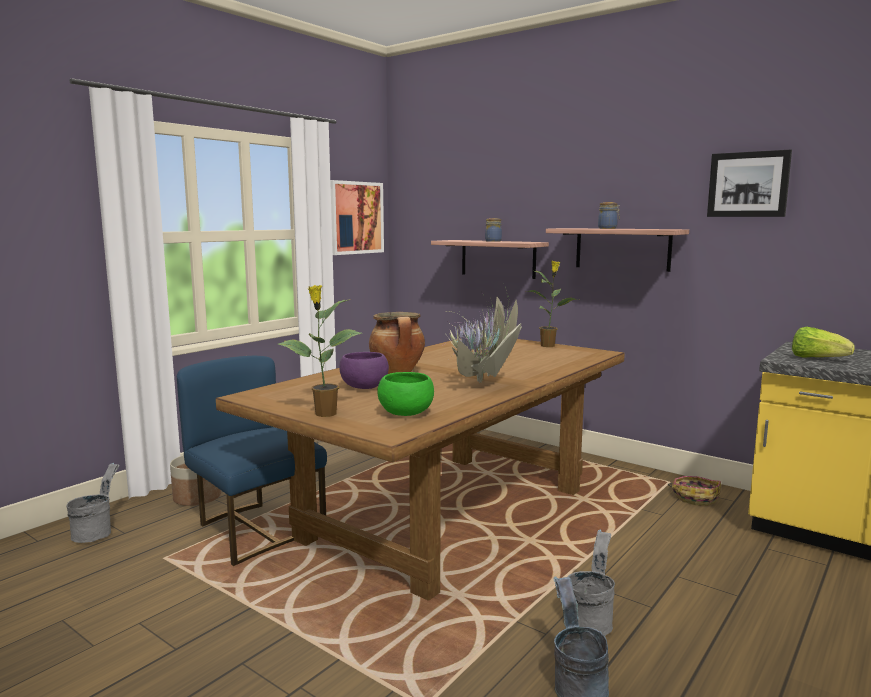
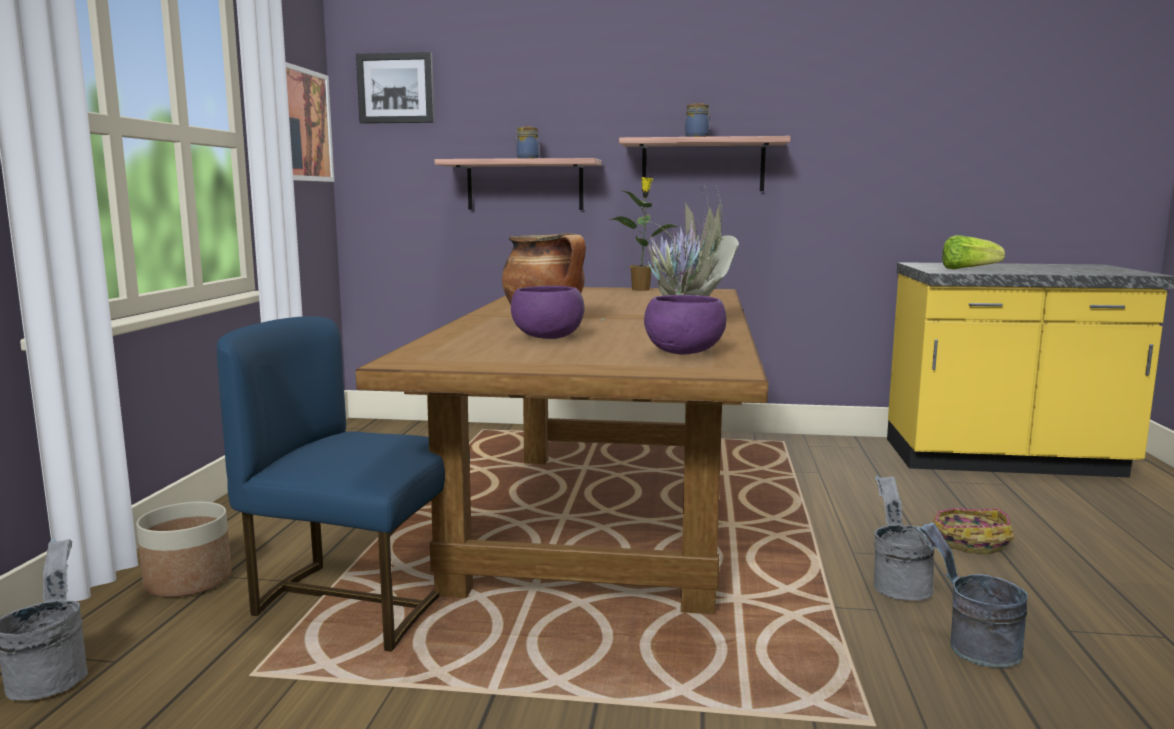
camera: 30 degrees left, 0 degrees up
(324, 414) = (582, 364): potted plant -> none
(405, 414) = (684, 353): green bowl -> purple bowl
(695, 497) = (824, 451): basket -> basket (969, 541)
(748, 184) = (850, 86): picture -> picture (396, 88)

